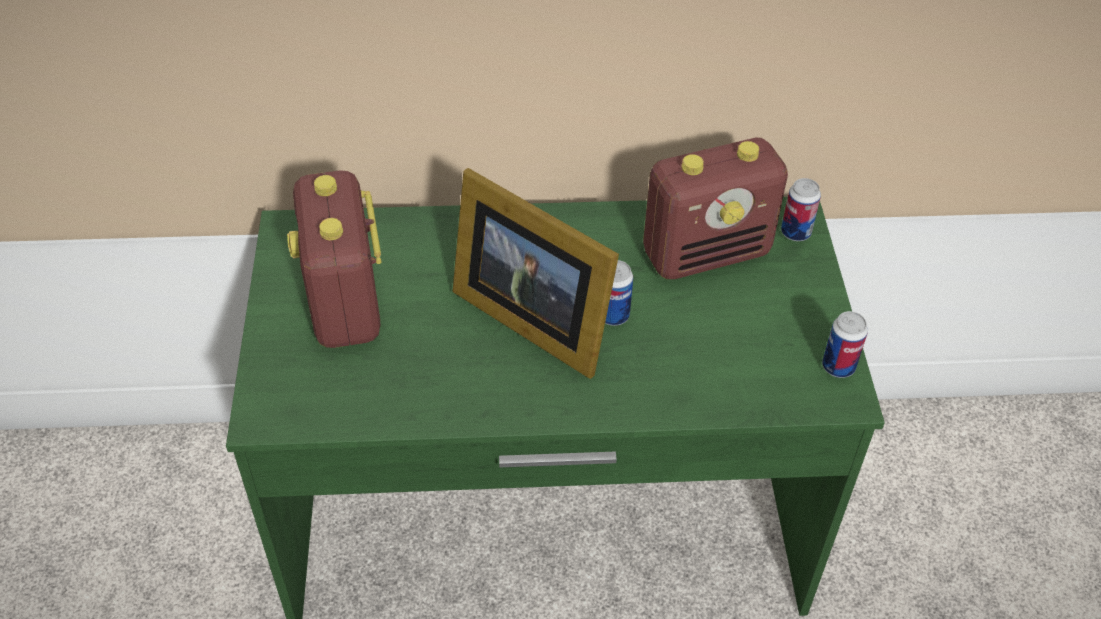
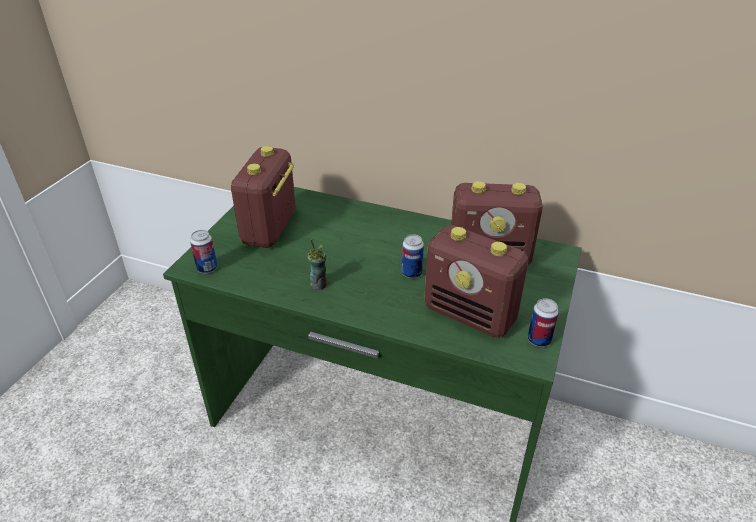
camera: 25 degrees right, 10 degrees down
(490, 380) = (319, 284): none -> cup
(531, 316) = (364, 260): picture frame -> none
(732, 358) = (470, 315): none -> radio
(795, 232) = (554, 262): can -> can (207, 268)

